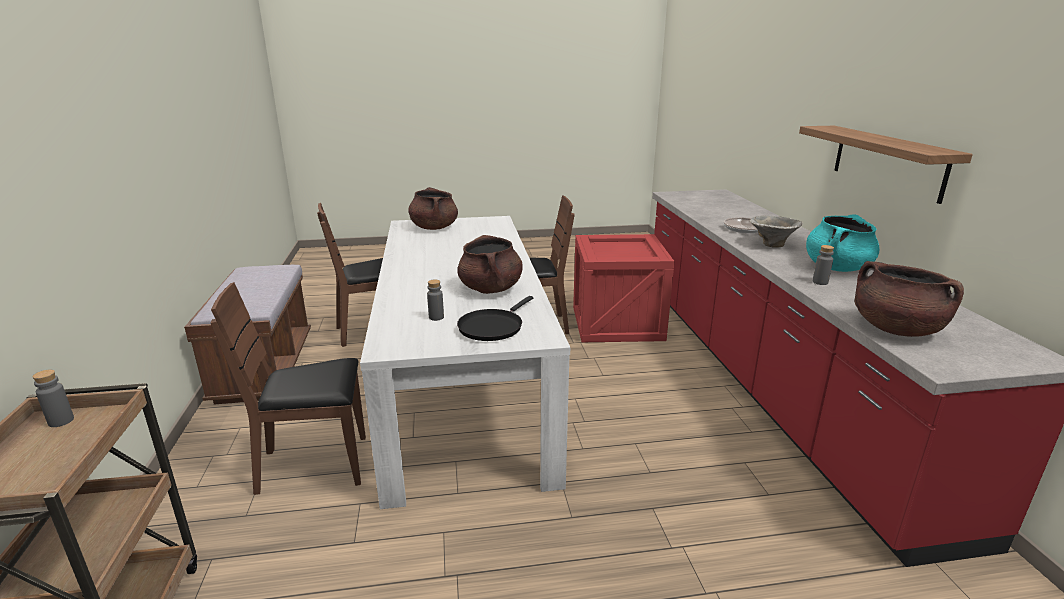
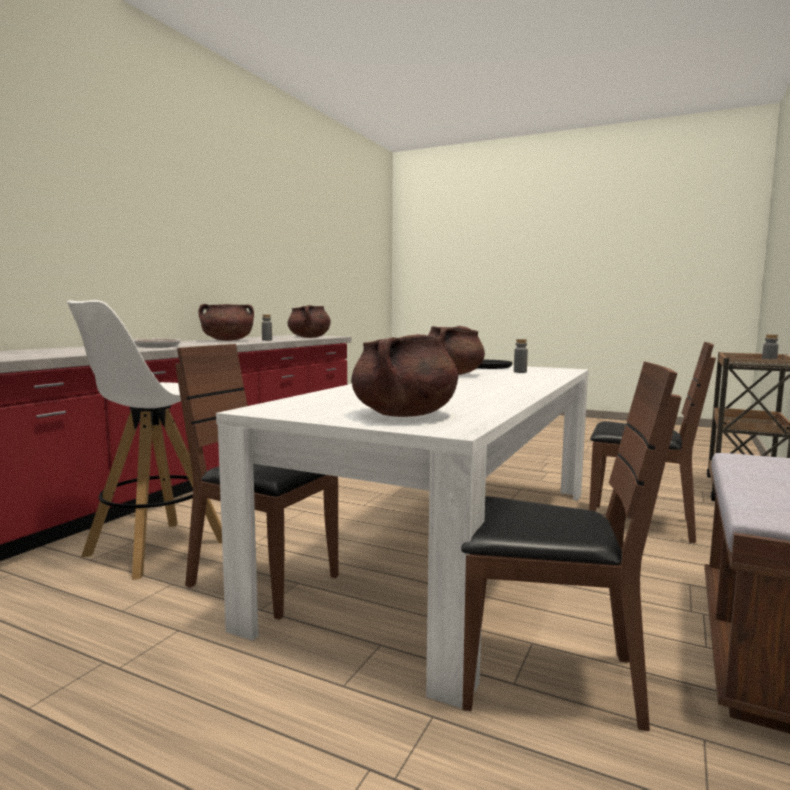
camera: 145 degrees left, 15 degrees down
(618, 322) = (155, 549): crate -> white stool
(771, 245) = (200, 343): bowl -> none
(837, 268) = (227, 340): turquoise cooking pot -> brown cooking pot
(887, 161) = (177, 265): shelf -> none

